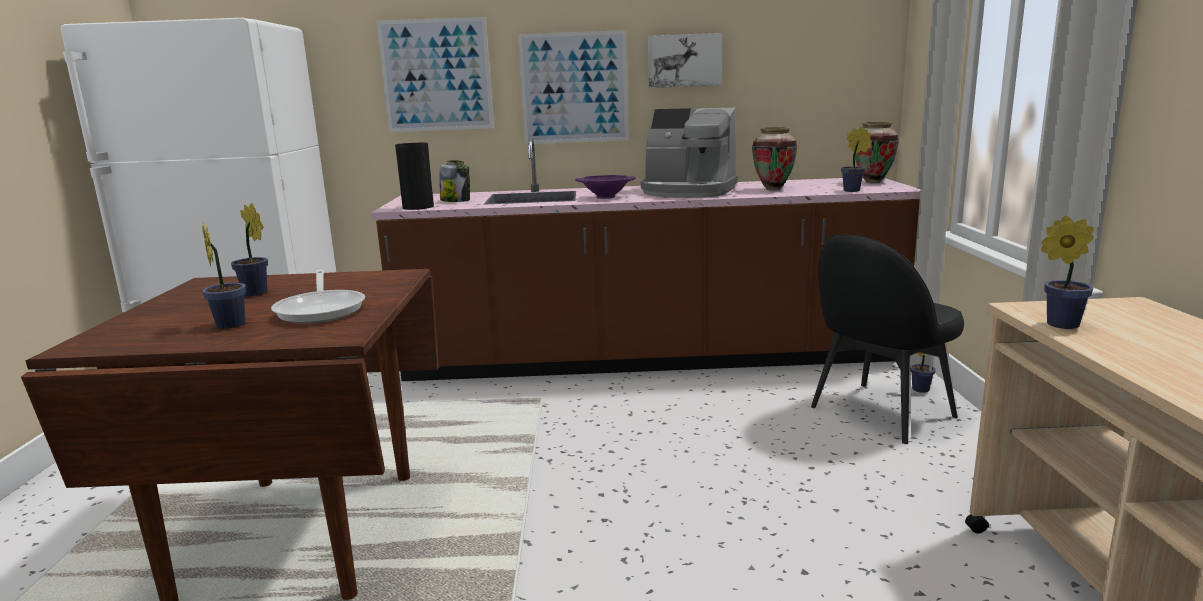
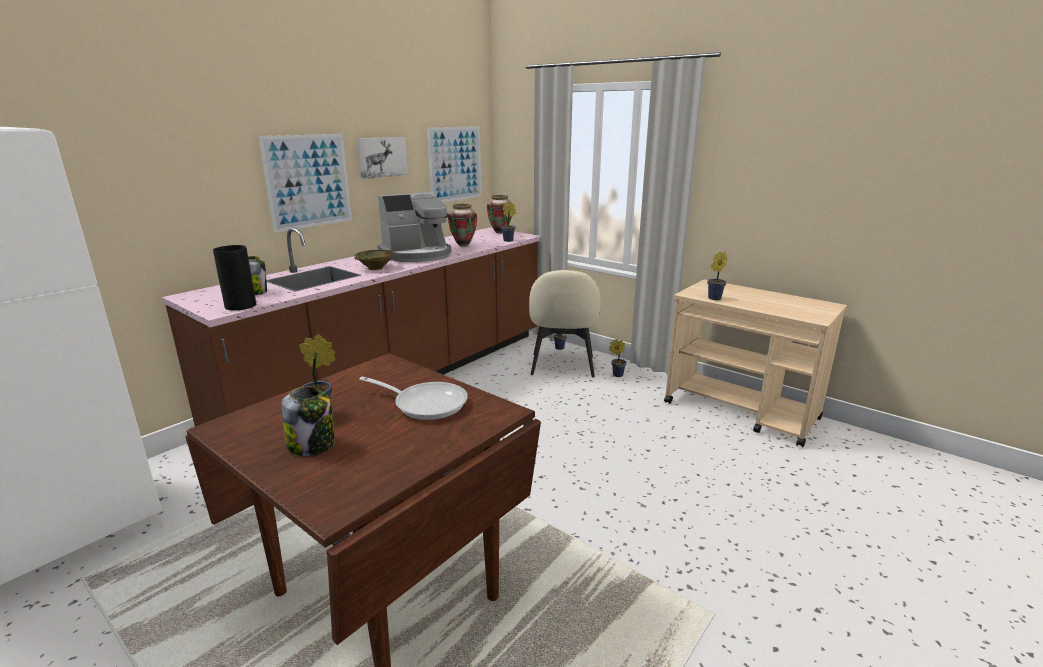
camera: 50 degrees left, 5 degrees up
(193, 308) = (312, 445): none -> jar
(230, 324) = (396, 438): potted plant -> potted plant (616, 375)
(436, 75) = (184, 175): picture -> picture (455, 164)
(606, 197) = (375, 268): purple bowl -> beige bowl
(879, 413) = (562, 366): black chair -> beige chair

